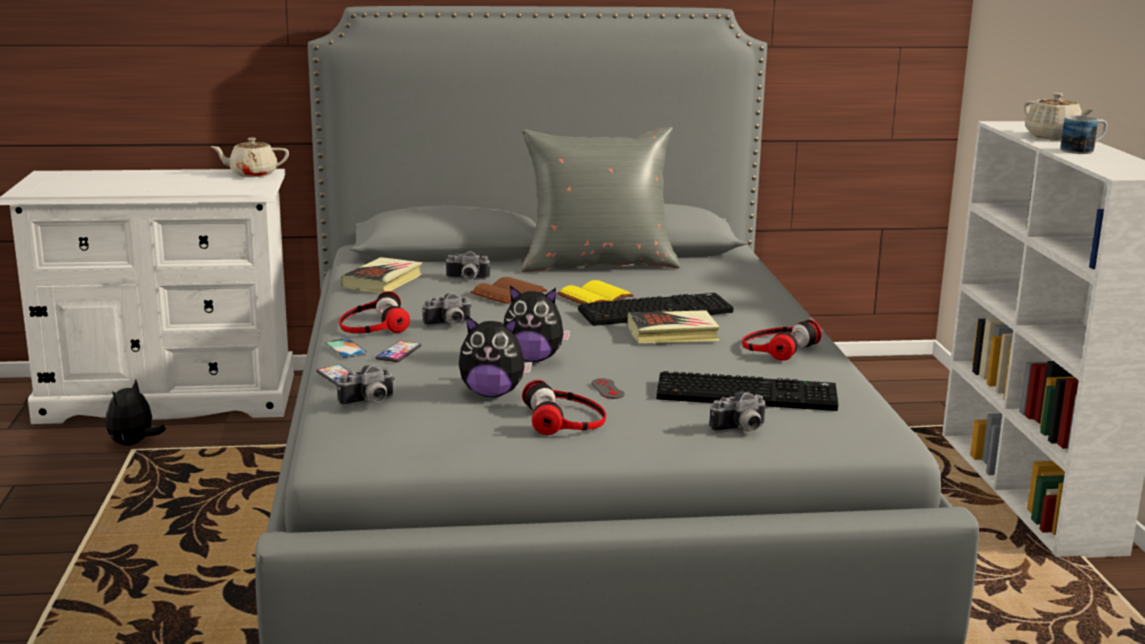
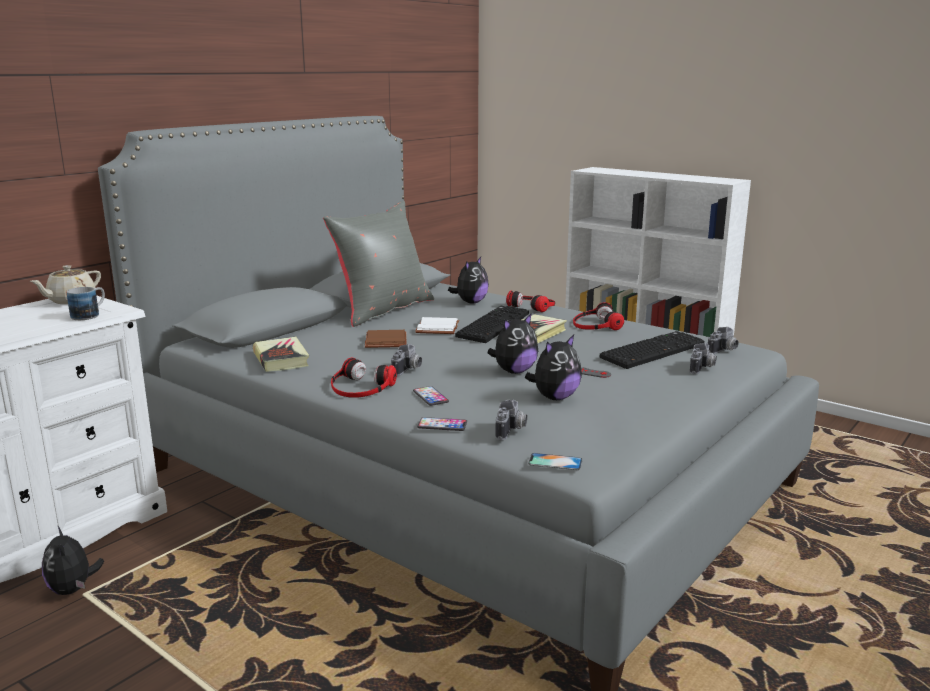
camera: 45 degrees left, 0 degrees up
(346, 348) = (389, 407): phone -> phone (555, 462)
(467, 279) = (333, 341): camera -> camera (724, 351)
(566, 419) = (624, 395): headphones -> headphones (532, 306)
(595, 298) = (439, 328): yellow book -> white book
(711, 282) = (470, 302): none -> plush toy
(1053, 137) = (630, 172): beige teapot -> none
(1083, 150) = (667, 175): mug -> mug (90, 315)

